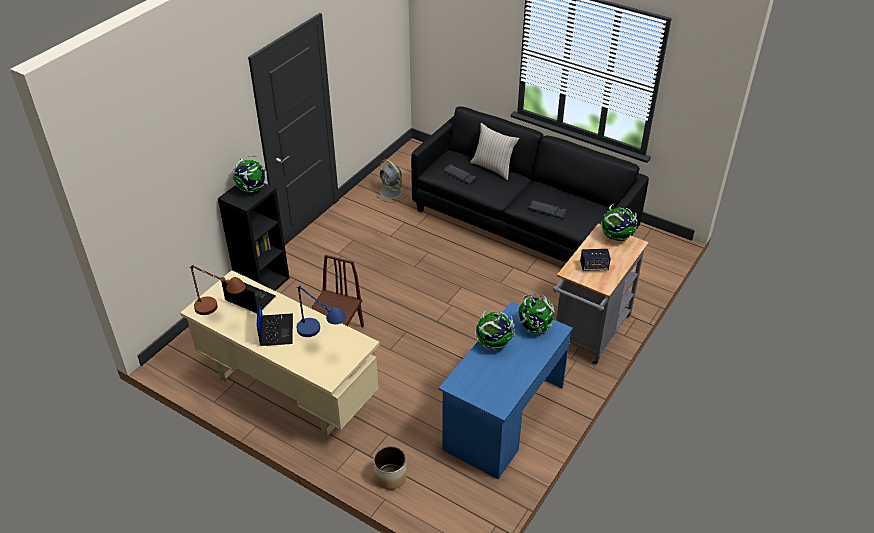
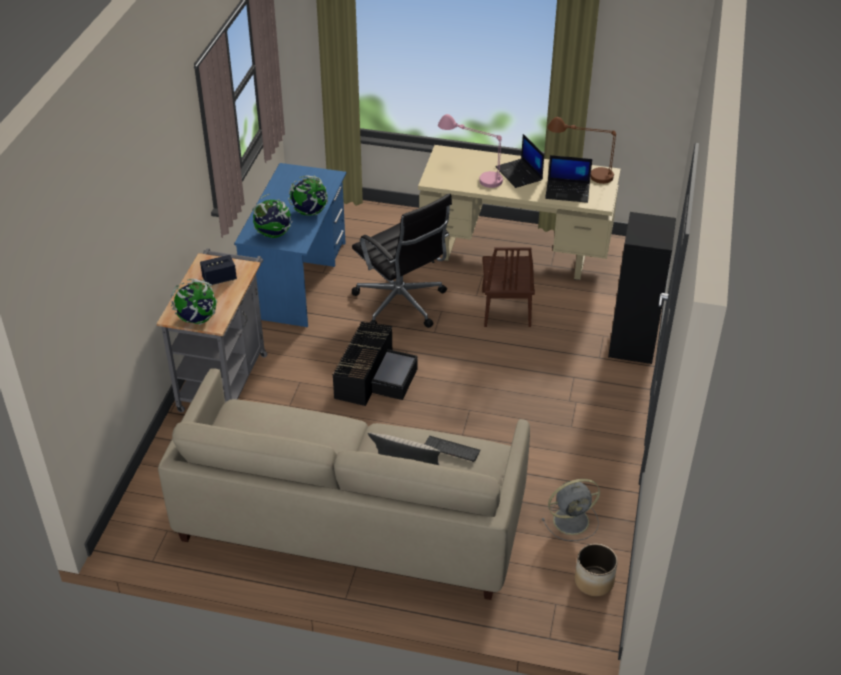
camera: 160 degrees right, 0 degrees up
(251, 189) = (649, 235): globe -> none
(321, 339) = (471, 176): blue table lamp -> pink table lamp
(390, 477) = (381, 217): planter -> planter (594, 581)
(391, 192) = (572, 520): grey fan -> grey fan turned 135 degrees clockwise
(420, 364) = (401, 304): none -> black office chair
(471, 307) = (374, 376): none -> black storage box
(523, 222) = (350, 519): black sofa -> beige sofa
(547, 210) = (303, 421): keyboard -> none

